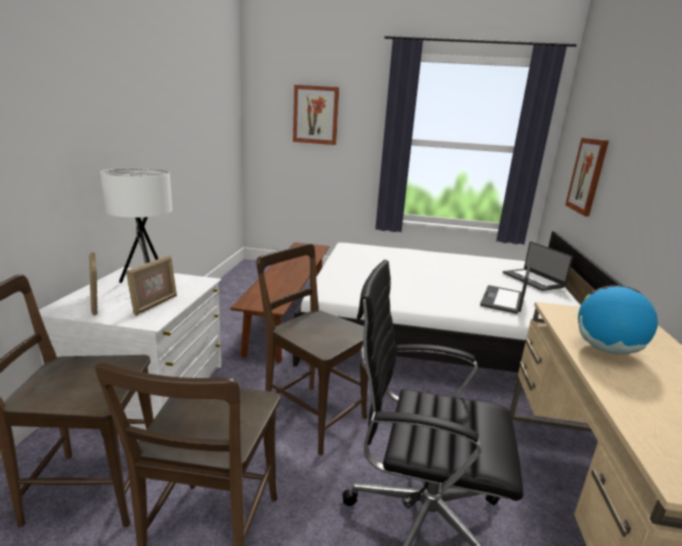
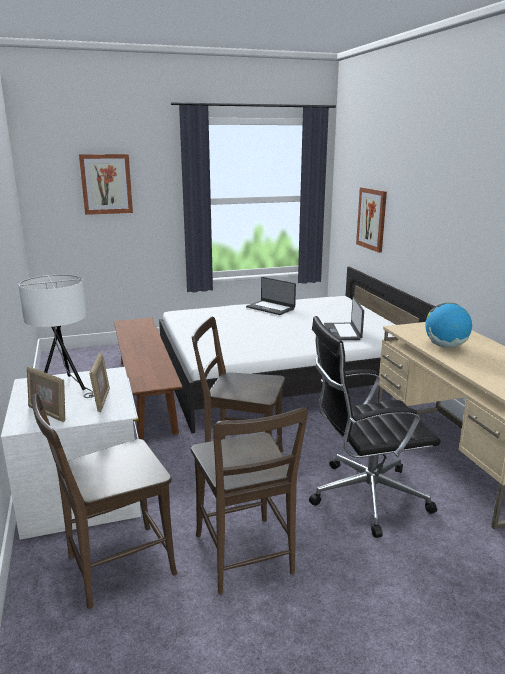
camera: 25 degrees left, 0 degrees up
(533, 280) = (350, 311): laptop -> laptop (271, 308)

